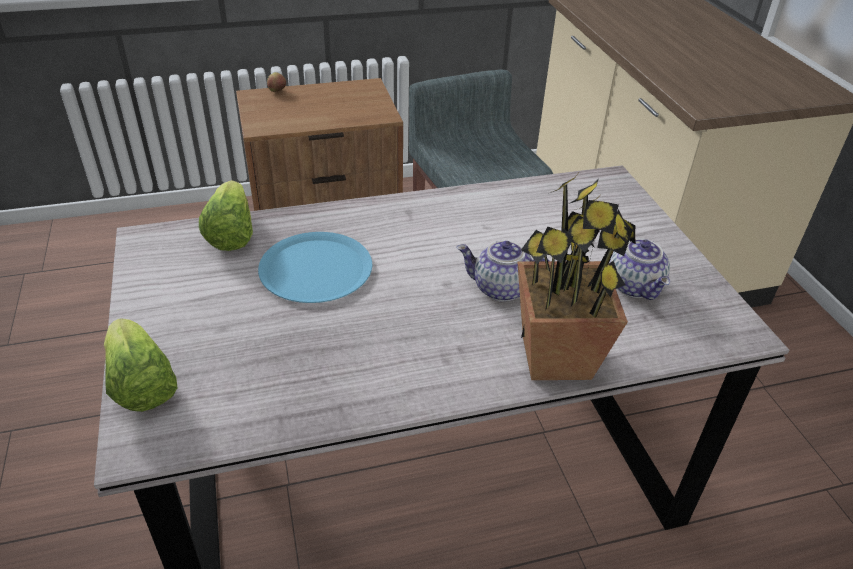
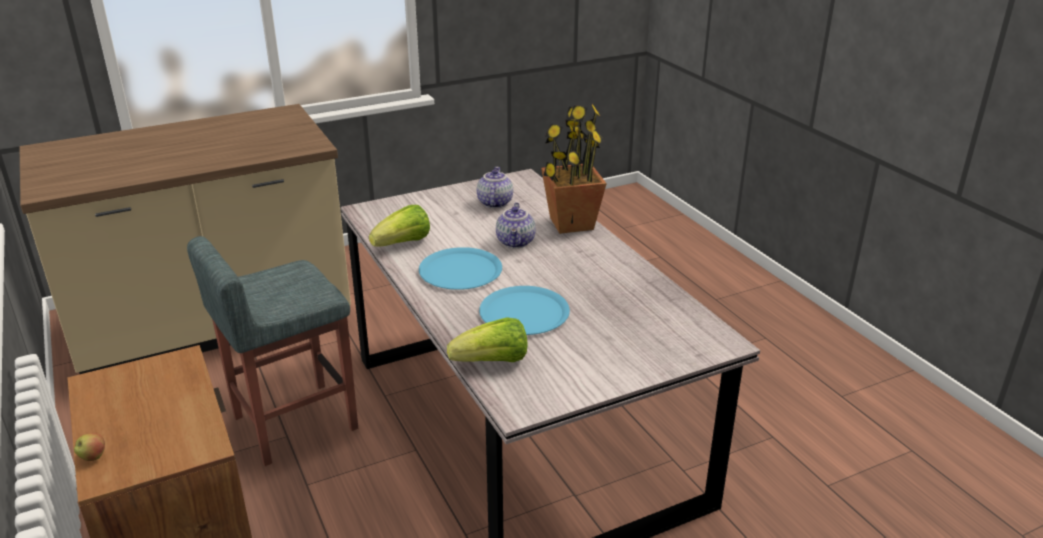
camera: 100 degrees left, 10 degrees down
(141, 384) = (679, 356): lettuce -> lettuce (403, 244)
(434, 234) = (460, 270): none -> blue plate
(635, 286) = (494, 203): teapot -> teapot turned 60 degrees counterclockwise

